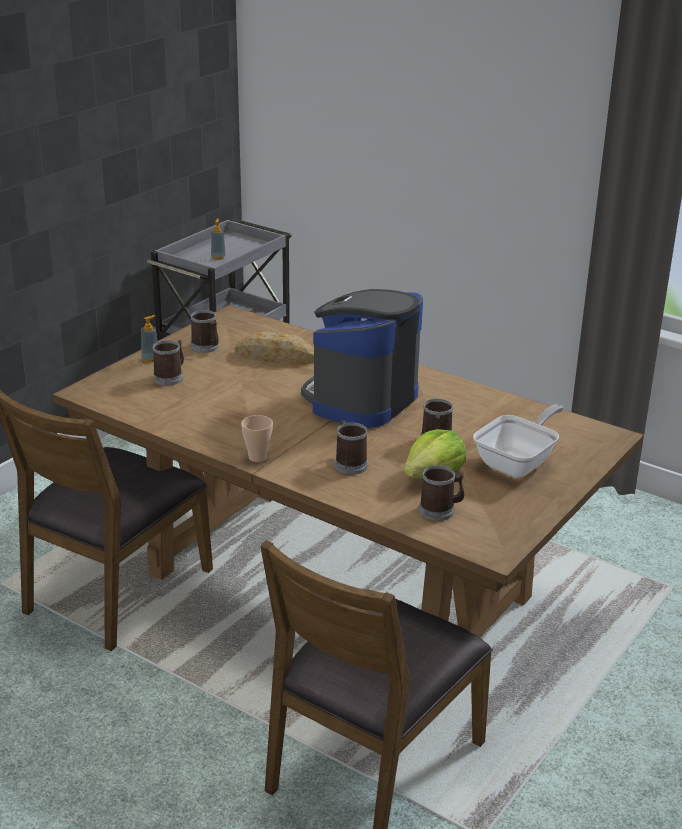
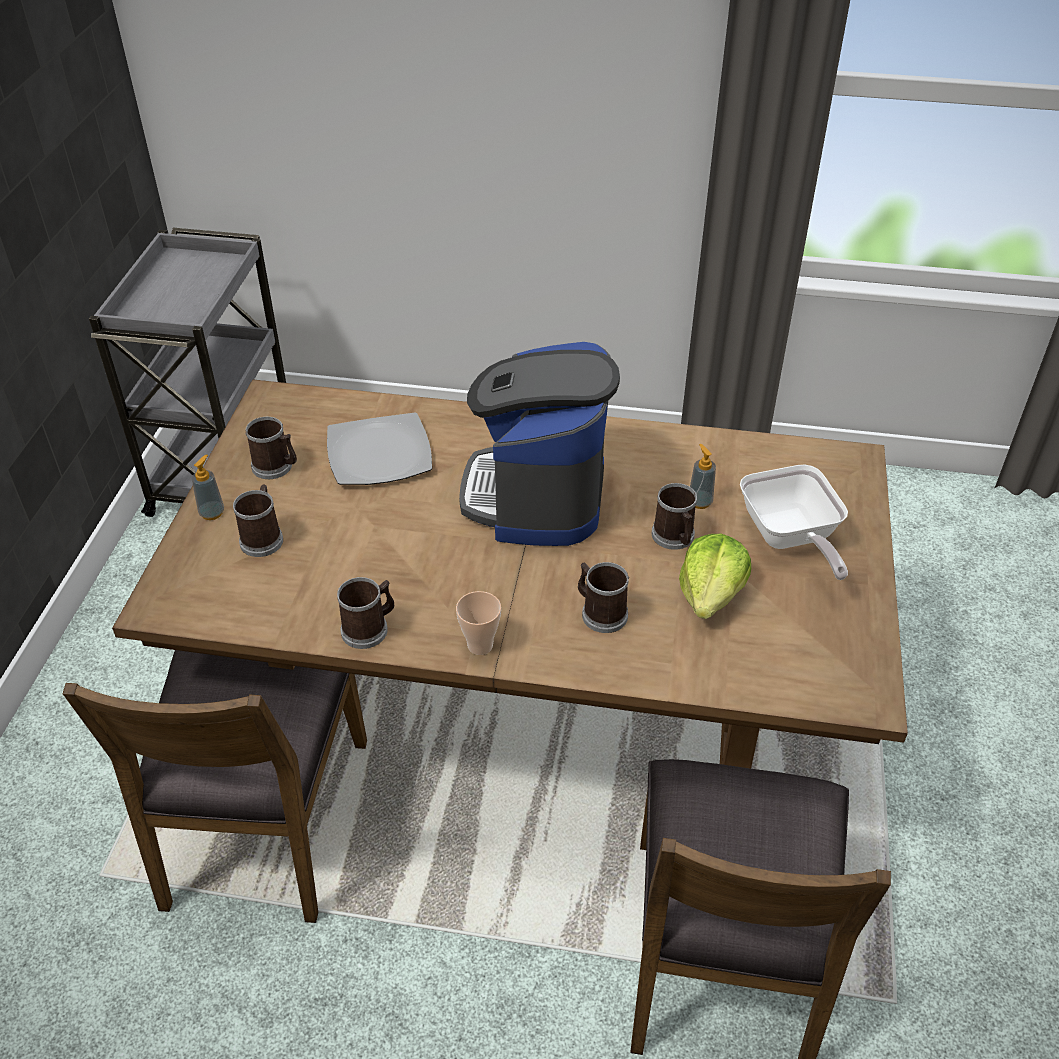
camera: 25 degrees left, 15 degrees up
(218, 257) = (183, 299): soap dispenser -> soap dispenser (699, 502)
(275, 356) = (378, 454): bread -> plate
(440, 510) = (761, 652): mug -> mug (369, 628)
(519, 463) = (790, 539): frying pan -> frying pan turned 150 degrees clockwise

